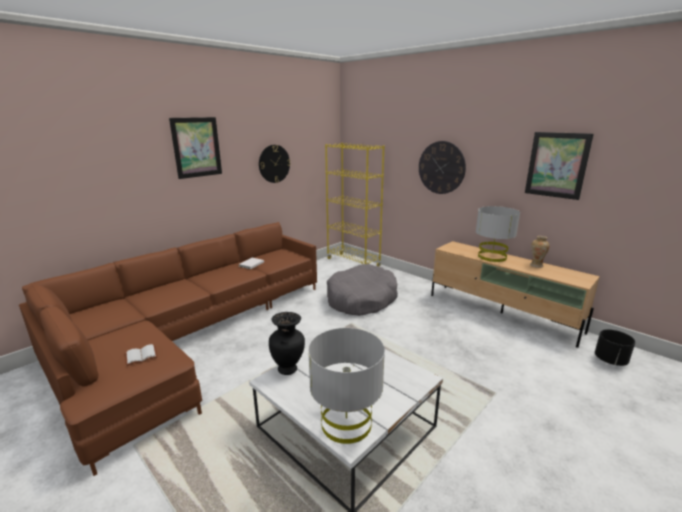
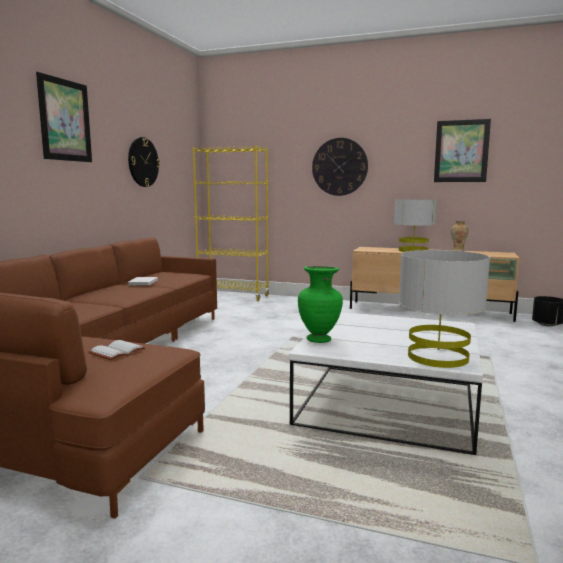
camera: 25 degrees left, 10 degrees down
(288, 369) = (319, 340): black vase -> green vase
(361, 299) = (280, 319): grey dog bed -> none

